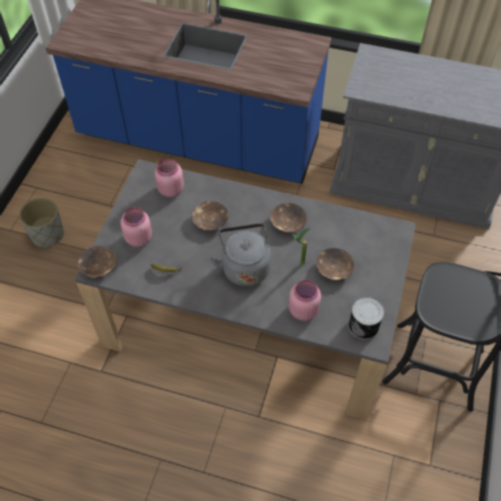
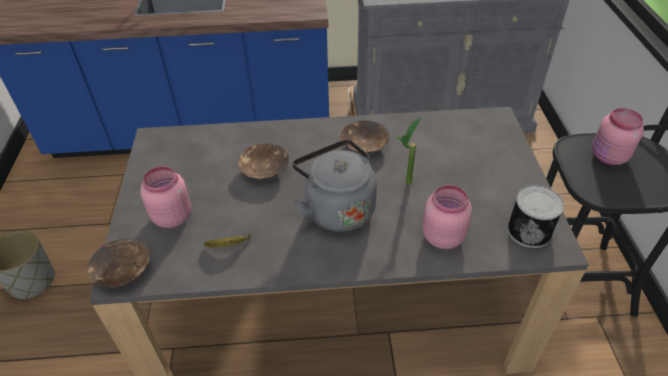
camera: 20 degrees left, 10 degrees down
(170, 190) = (195, 150): pink jar -> pink jar (608, 157)
(333, 269) = (450, 178): brown bowl -> none

